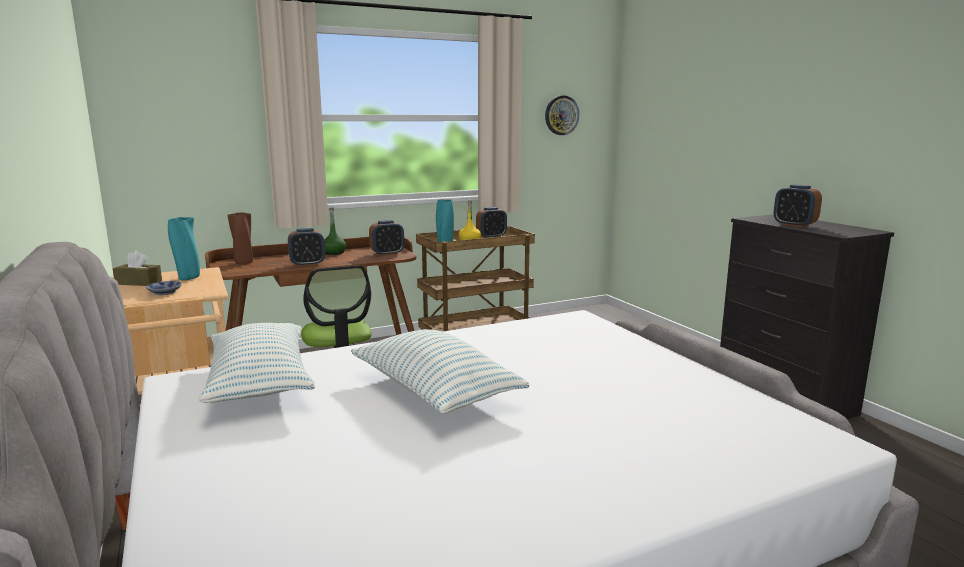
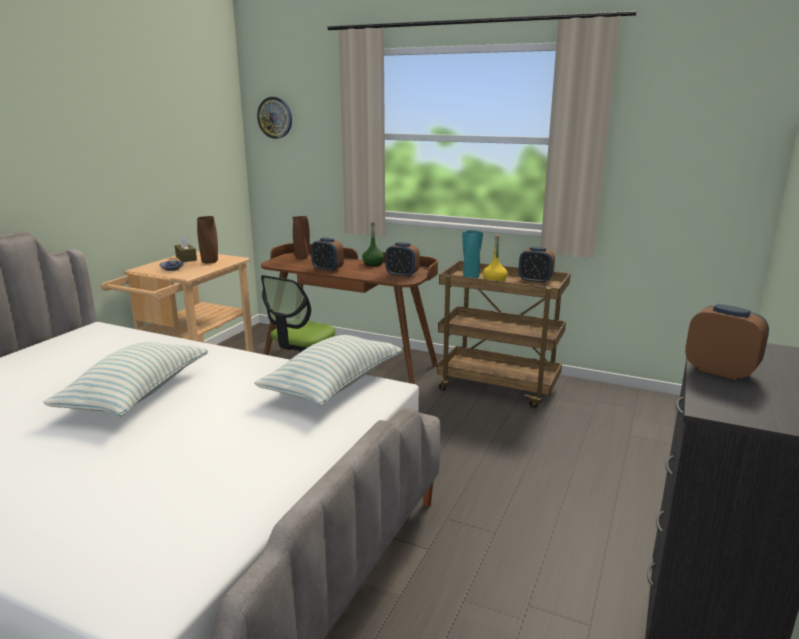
camera: 50 degrees right, 5 degrees up
(188, 278) = (210, 262): turquoise vase -> brown vase
(260, 383) = (108, 346): pillow -> pillow (334, 385)
(561, 115) = (686, 141): wall clock -> wall clock (275, 117)
(794, 225) = (720, 371): alarm clock -> alarm clock turned 120 degrees clockwise

